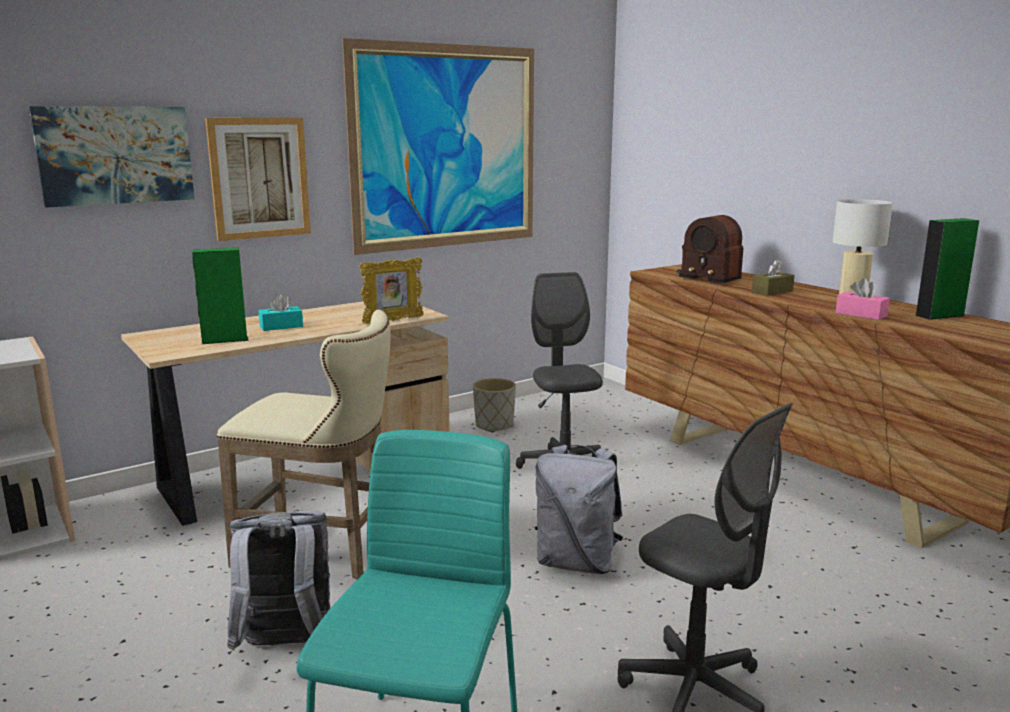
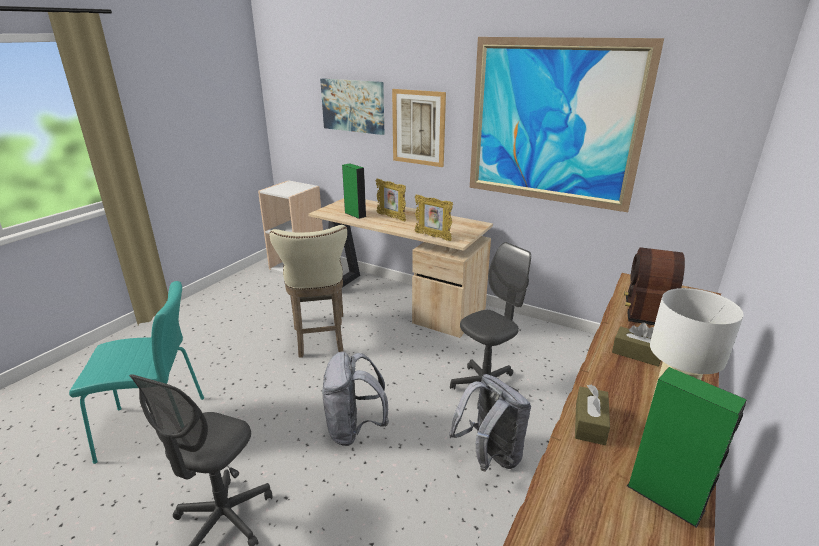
camera: 65 degrees right, 10 degrees up
(281, 326) = (391, 217): turquoise tissue box -> picture frame
(286, 647) = (236, 358): grey backpack -> grey backpack (490, 456)
(494, 425) = (526, 338): grey planter -> none
(861, 314) = (590, 423): pink tissue box -> brown tissue box

